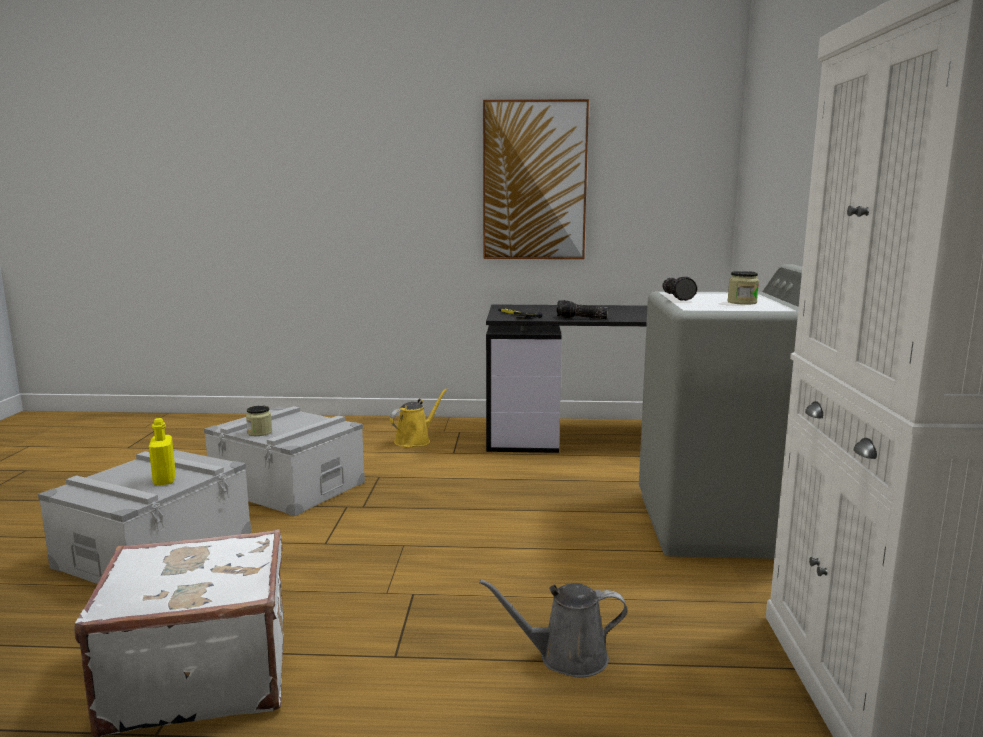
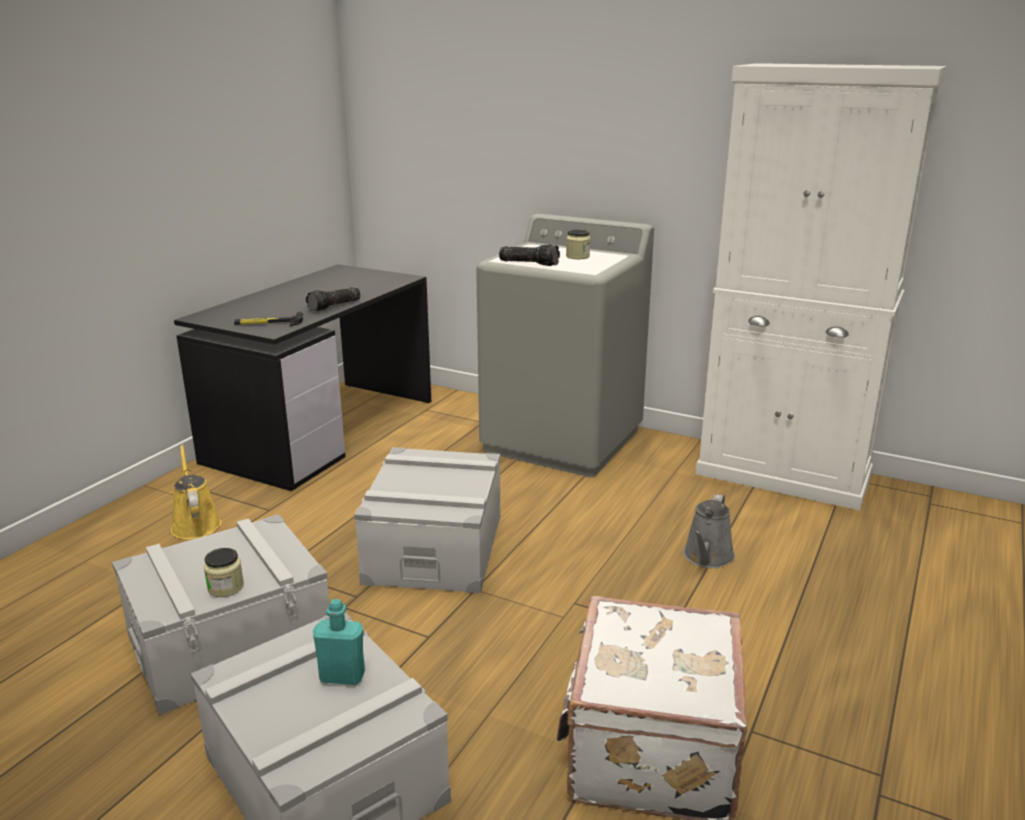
camera: 65 degrees left, 10 degrees up
(164, 480) = (342, 676): yellow bottle -> turquoise bottle
(452, 516) = (435, 548): none -> grey storage box
(534, 181) = (185, 147): picture -> none

